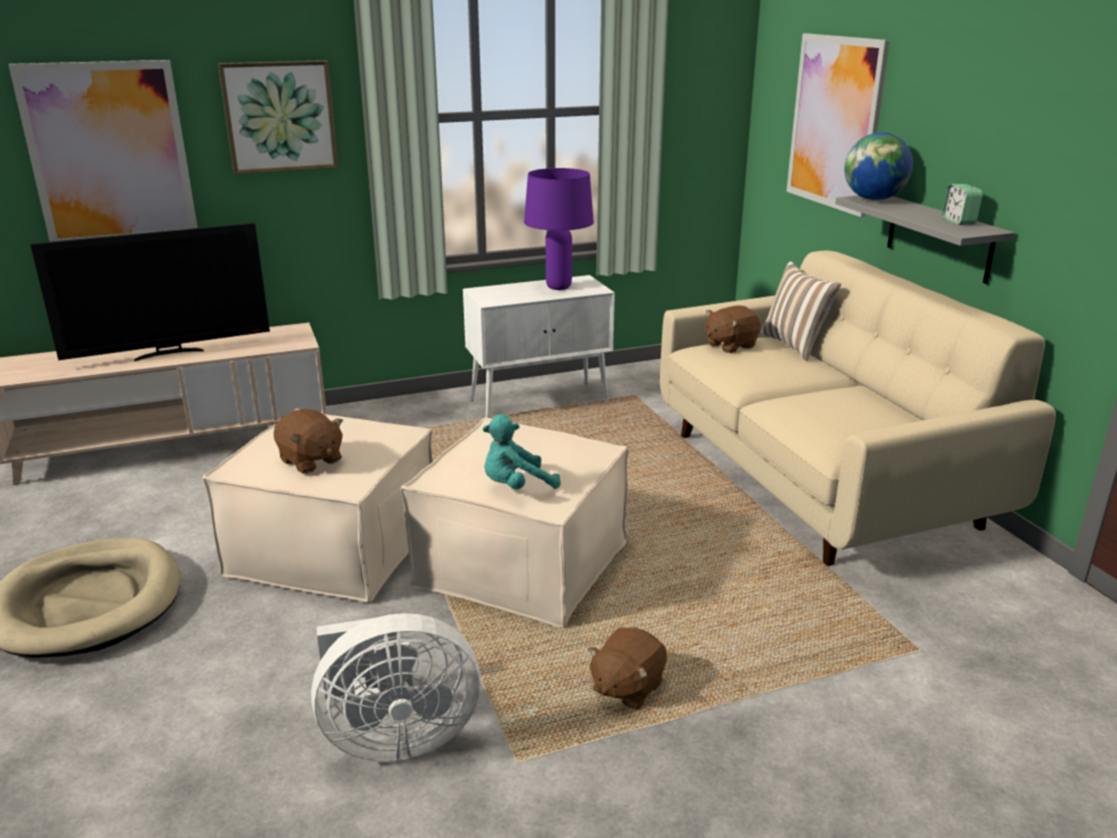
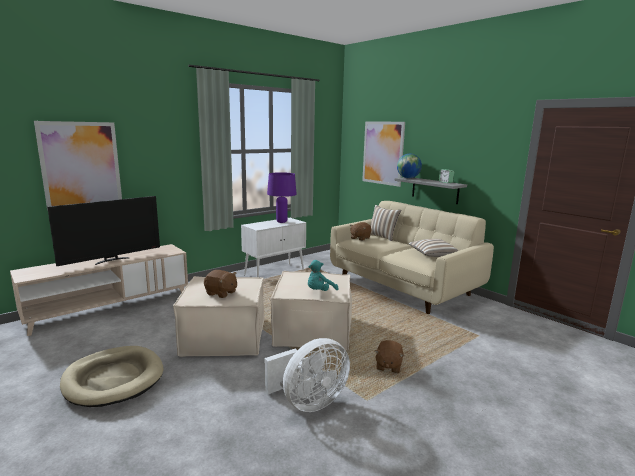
camera: 20 degrees left, 10 degrees down
(279, 116) = (161, 149): picture -> none
(873, 418) = (432, 255): none -> pillow

